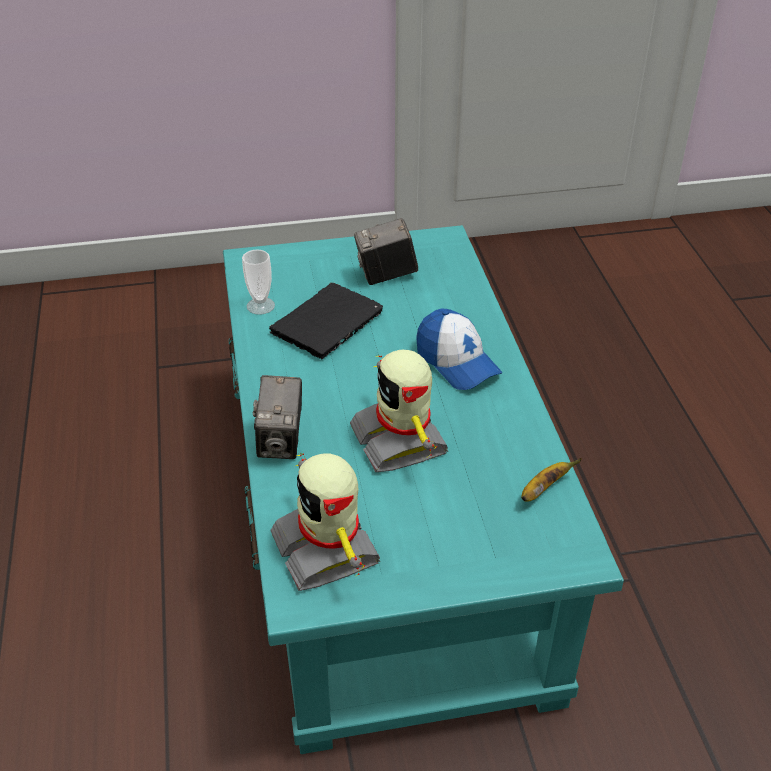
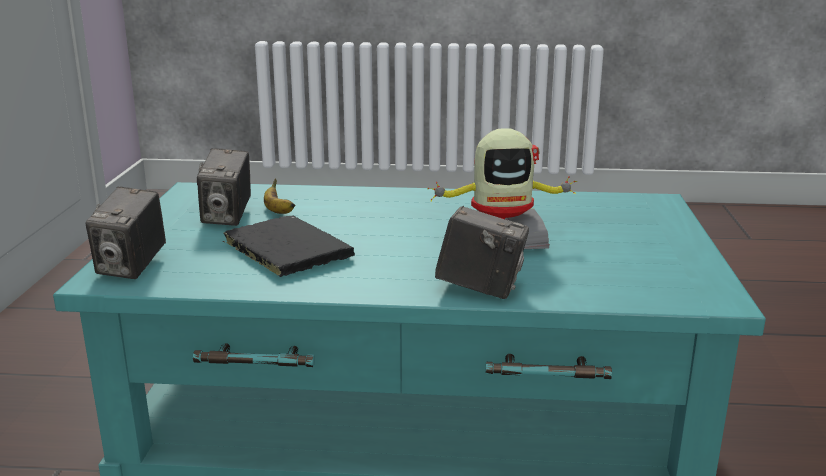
camera: 75 degrees left, 20 degrees down
(260, 306) = (215, 280): cup -> none
(271, 264) = (132, 267): none -> camera
(327, 548) = (647, 281): toy robot -> none
(457, 362) = (399, 207): cap -> none
(543, 489) = (581, 201): banana -> banana (277, 211)

